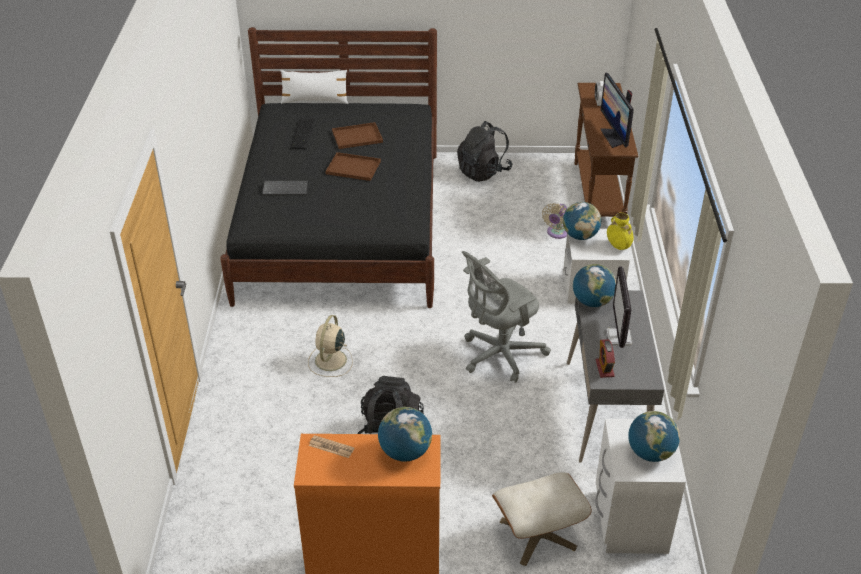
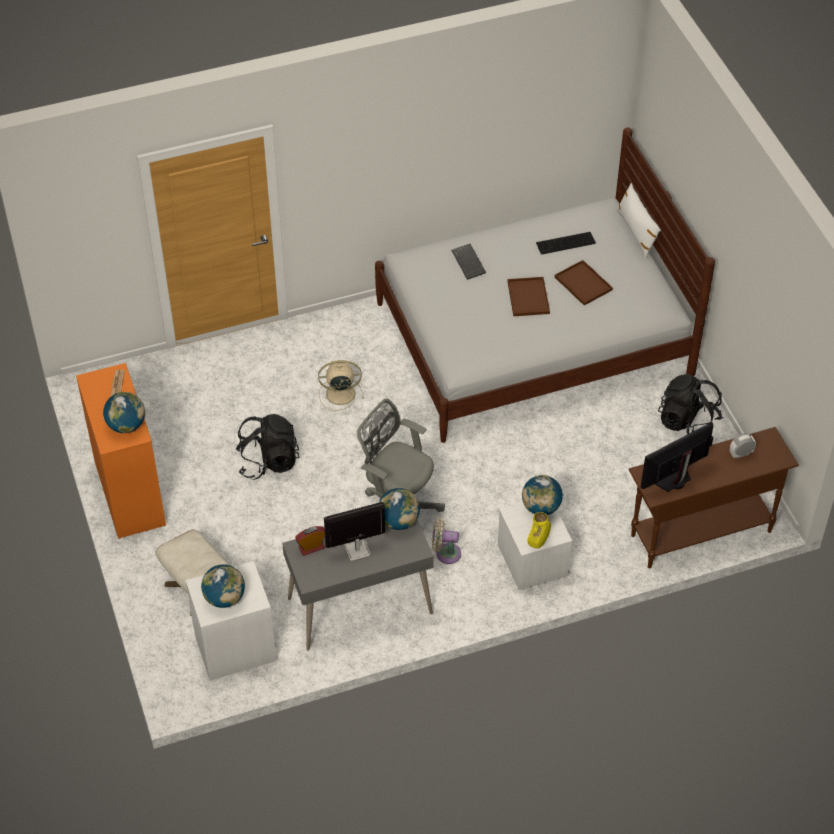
camera: 70 degrees right, 10 degrees up
(341, 224) = (532, 338): black bed -> white bed
(556, 233) = (610, 511): beige fan -> beige fan (445, 553)

